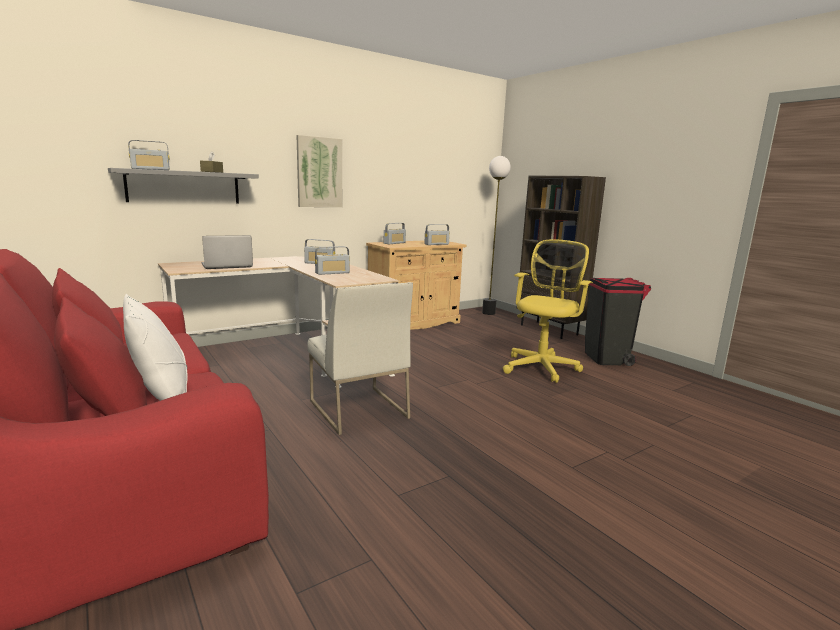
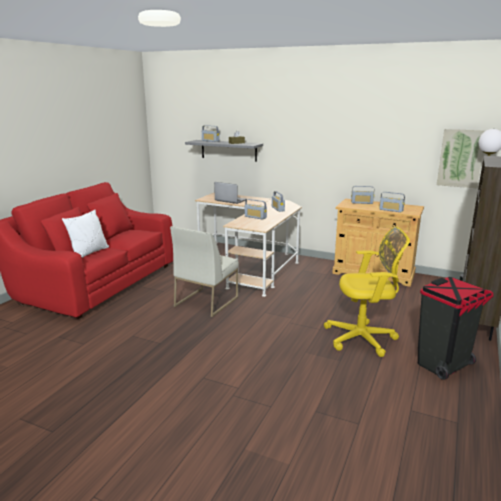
camera: 60 degrees right, 5 degrees up
(319, 172) = (311, 142): picture -> picture (461, 158)

